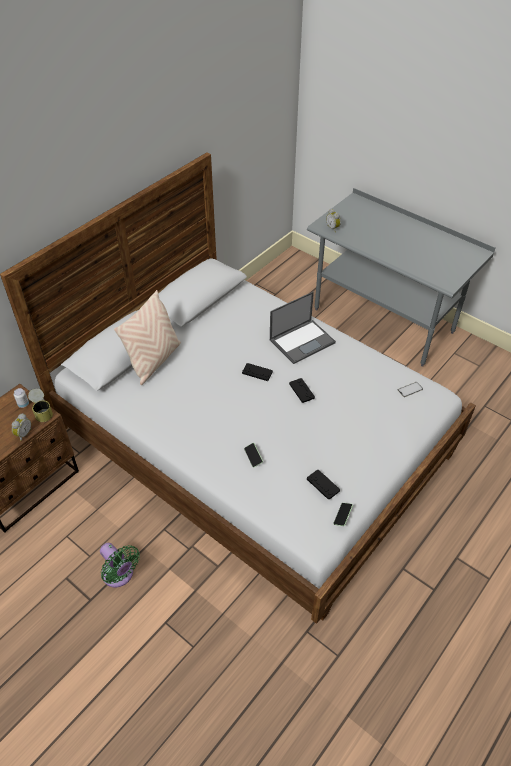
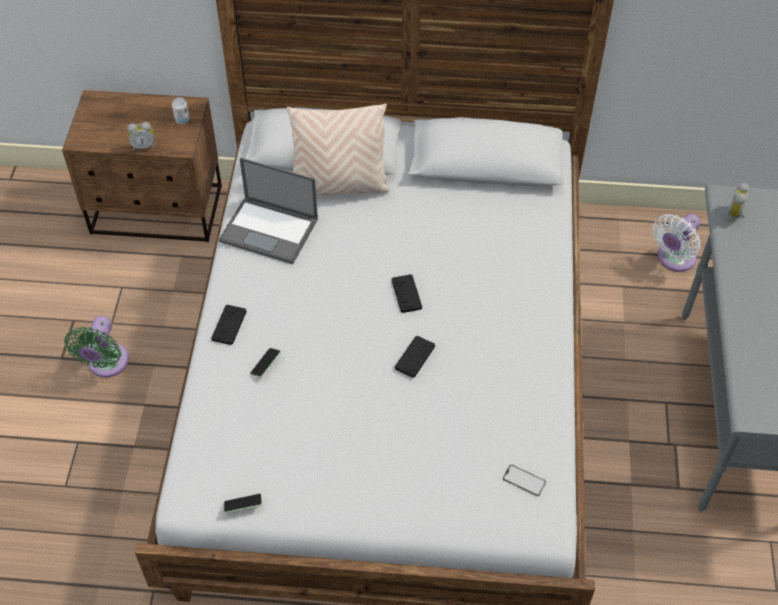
camera: 55 degrees right, 5 degrees up
(42, 411) = (184, 141): can -> none
(280, 293) = (674, 259): none -> white fan
(302, 341) = (507, 311): laptop -> laptop (270, 230)
(323, 485) = (274, 459): black game controller -> black game controller (229, 325)

